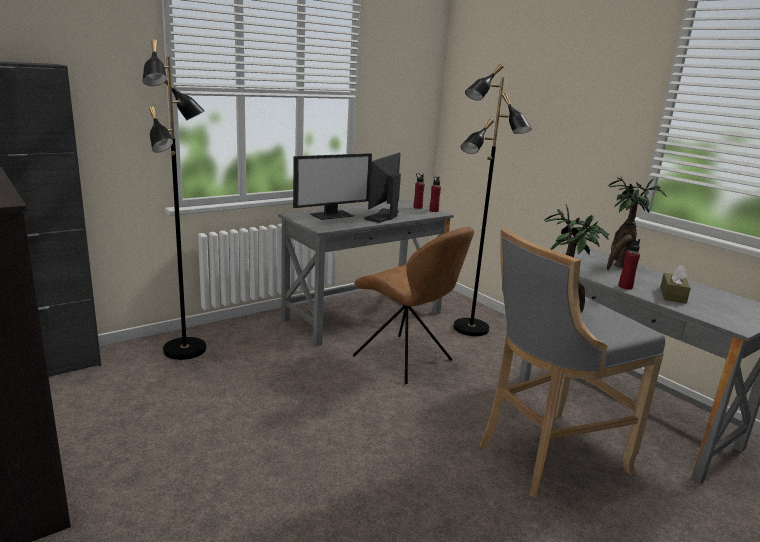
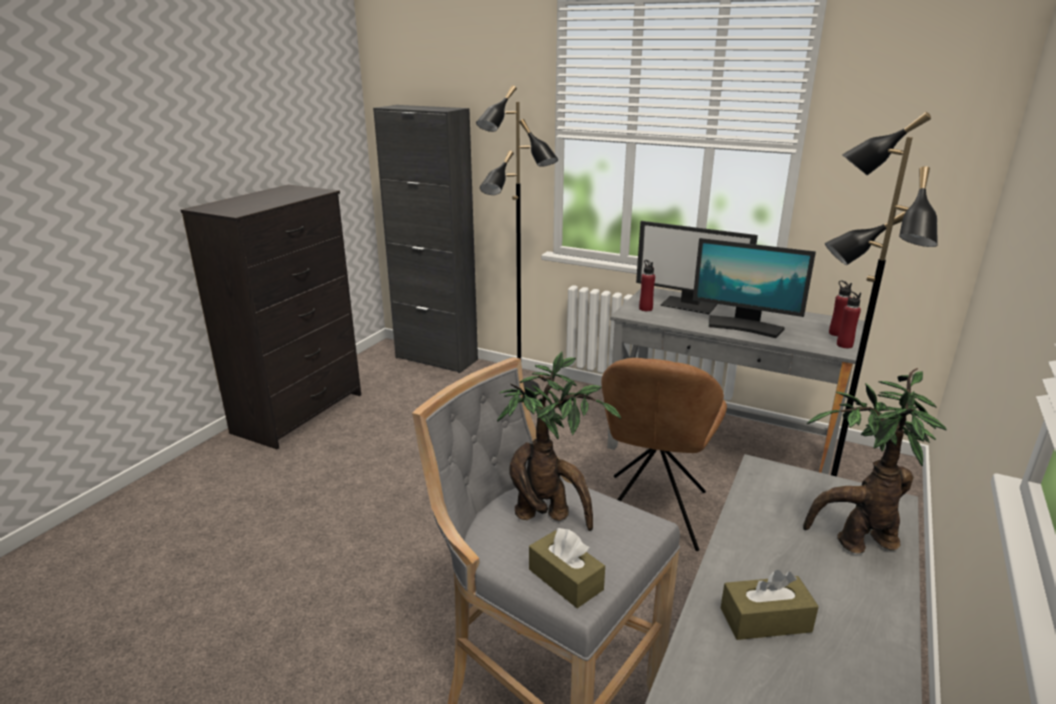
camera: 65 degrees right, 5 degrees up
(384, 216) = (744, 326): monitor -> monitor turned 150 degrees counterclockwise
(624, 328) = (565, 579): none -> brown tissue box
(625, 287) = (733, 556): red bottle -> red bottle (645, 309)

